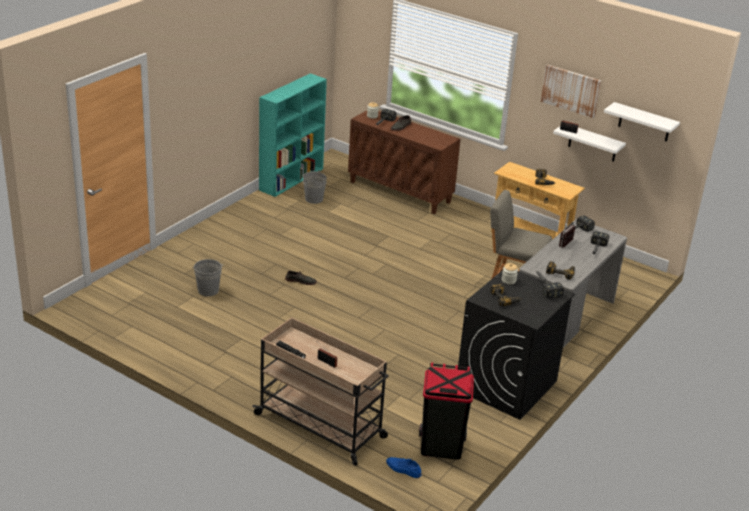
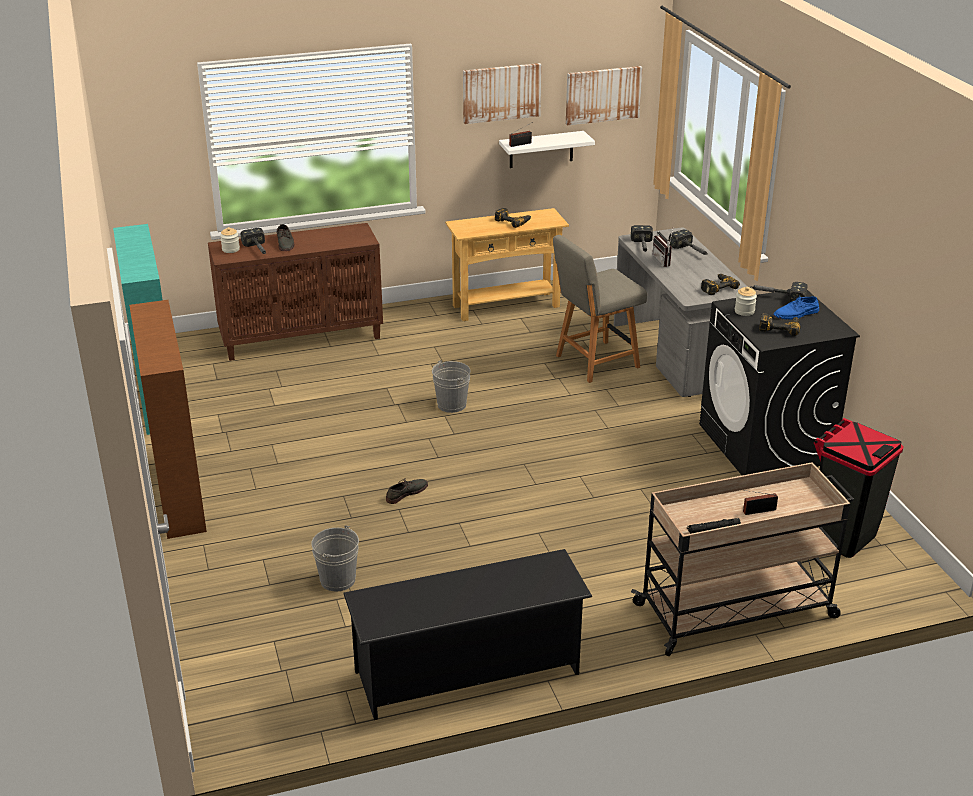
camera: 50 degrees left, 0 degrees up
(179, 355) = (468, 672): none -> black shoe rack
(224, 219) = (179, 492): none -> brown bookcase
(314, 199) = (230, 402): grey bucket -> grey bucket (451, 405)
(403, 469) = (868, 583): blue shoe -> blue shoe (796, 314)
(644, 122) = (603, 95): white shelf -> picture

